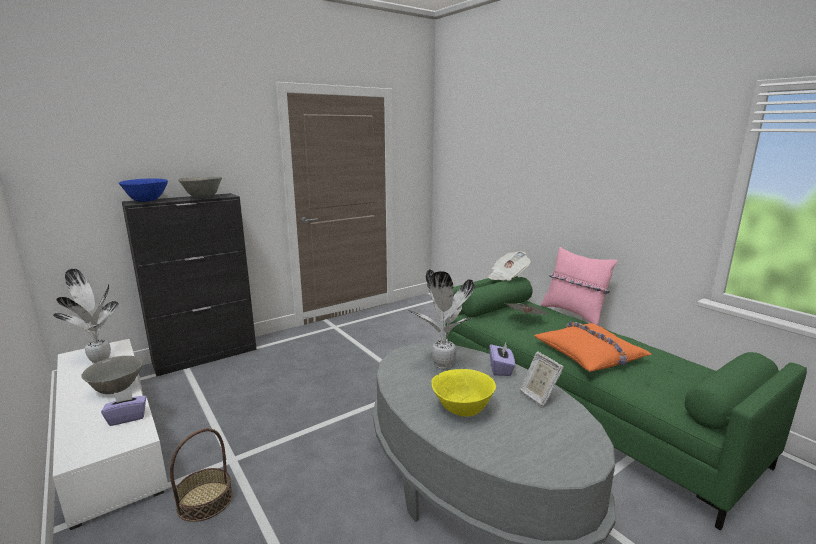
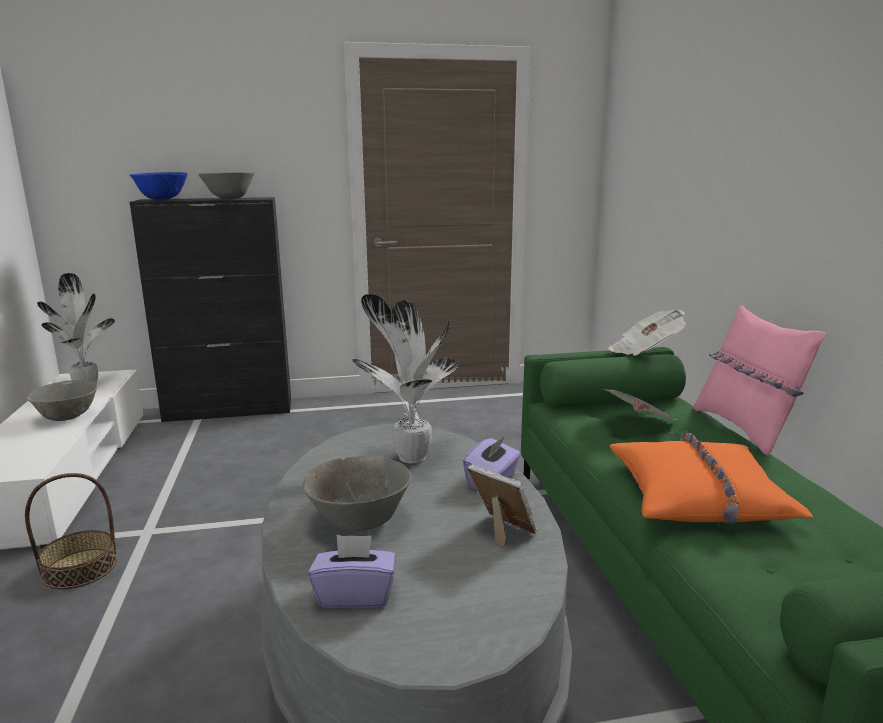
camera: 25 degrees right, 0 degrees up
(127, 417) = (44, 448): purple tissue box -> purple tissue box (355, 594)
(462, 410) = (359, 522): yellow bowl -> grey bowl
(538, 396) = (503, 532): picture frame -> picture frame turned 135 degrees clockwise

